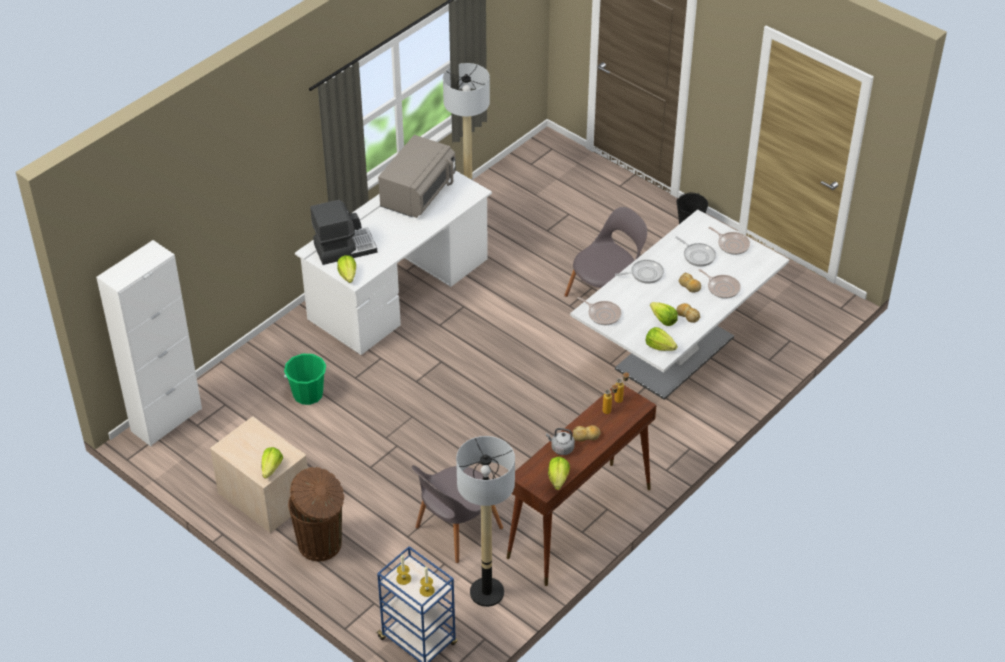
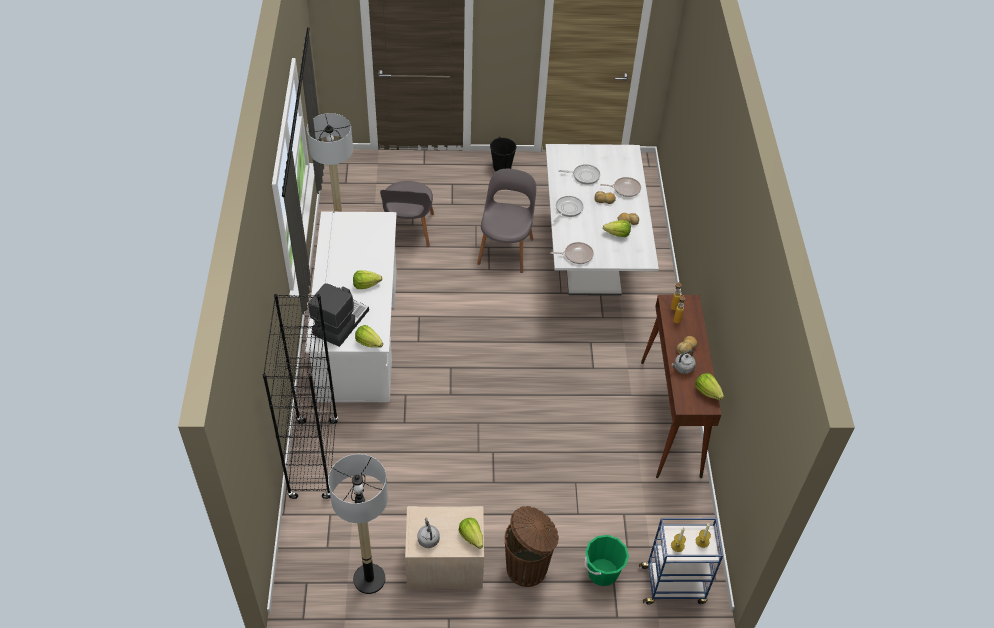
camera: 45 degrees left, 5 degrees up
(166, 420) = (297, 561): white cabinet -> none
(240, 447) = (428, 538): none -> grey kettle
(258, 359) = (314, 459): none -> black bookcase
(308, 394) = (384, 460): green bucket -> green bucket (602, 572)
(418, 194) = (346, 246): grey microwave -> none
(456, 530) = (603, 483): grey chair -> grey chair (408, 230)
(487, 592) = (673, 512): floor lamp -> floor lamp (369, 579)
(659, 346) = (637, 254): lettuce -> lettuce (366, 285)
(732, 244) = (595, 155): frying pan -> none

